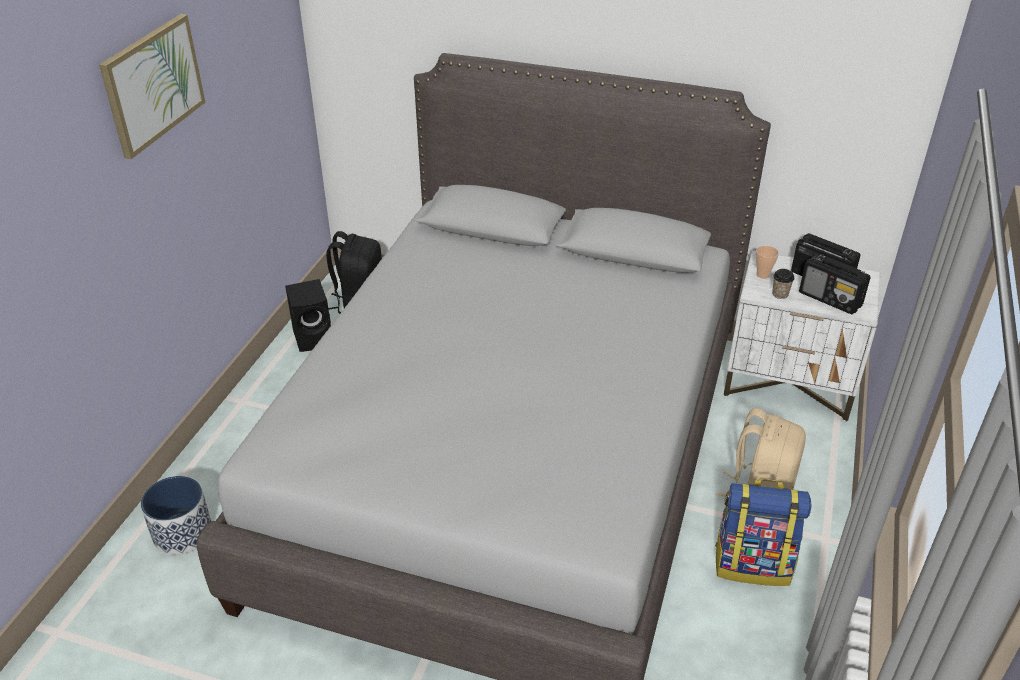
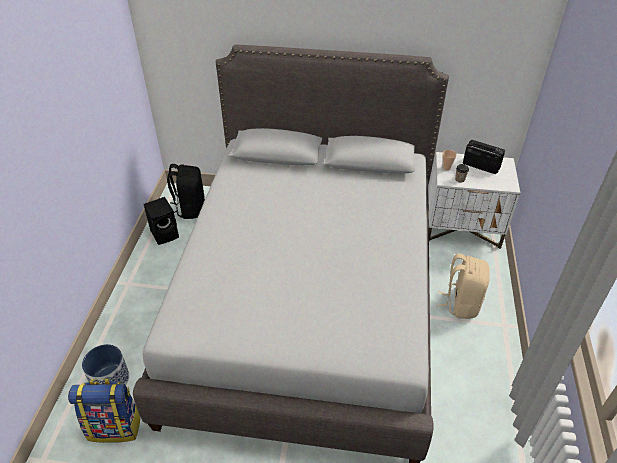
camera: 10 degrees left, 5 degrees up
(153, 84) = (52, 89): picture -> none
(753, 564) = (467, 347): backpack -> backpack (115, 426)
(830, 299) = (490, 179): radio -> none

